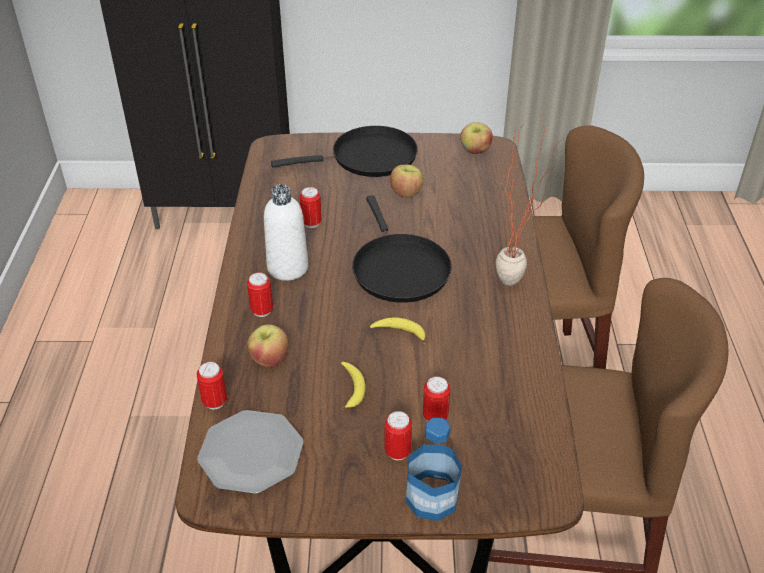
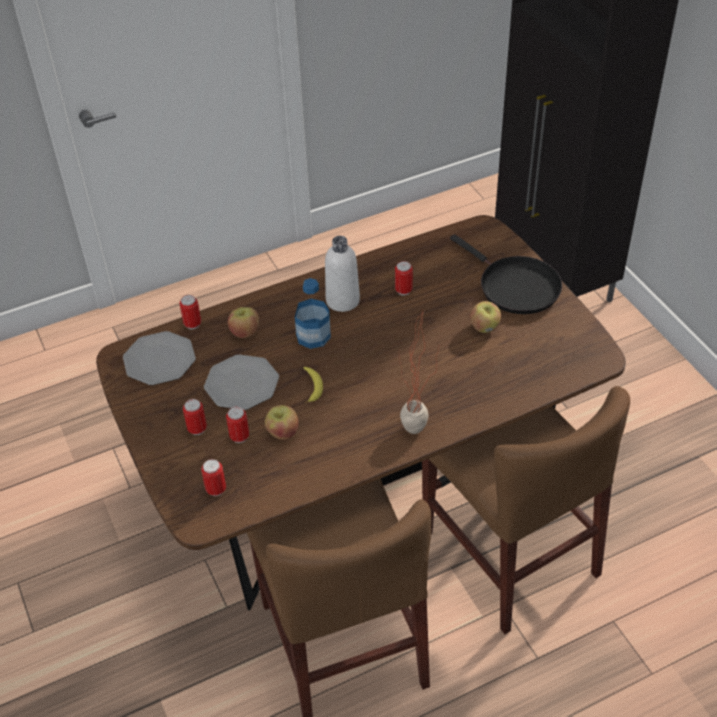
camera: 65 degrees right, 5 degrees up
(262, 310) = (289, 307): can -> can (216, 489)
(352, 388) = (242, 384): banana -> plate
(398, 268) = (384, 359): black frying pan -> none
(432, 498) = (166, 461): bottle -> bottle (313, 336)
(475, 151) = (584, 347): apple -> apple (283, 432)

